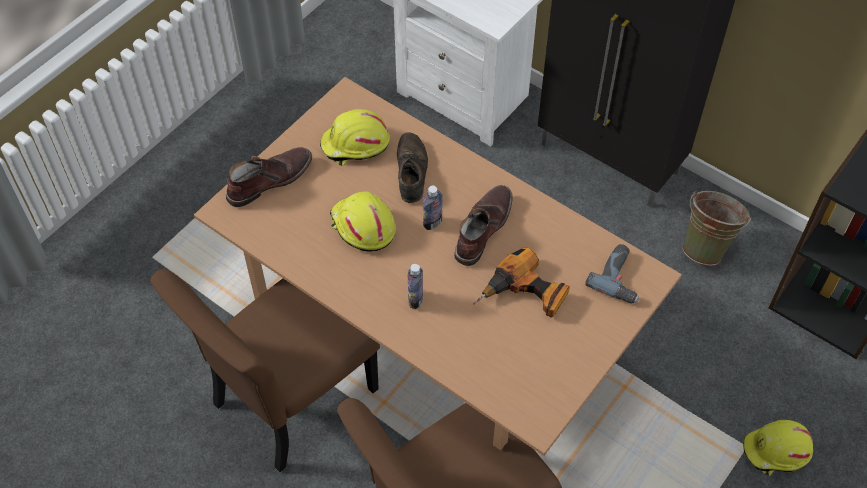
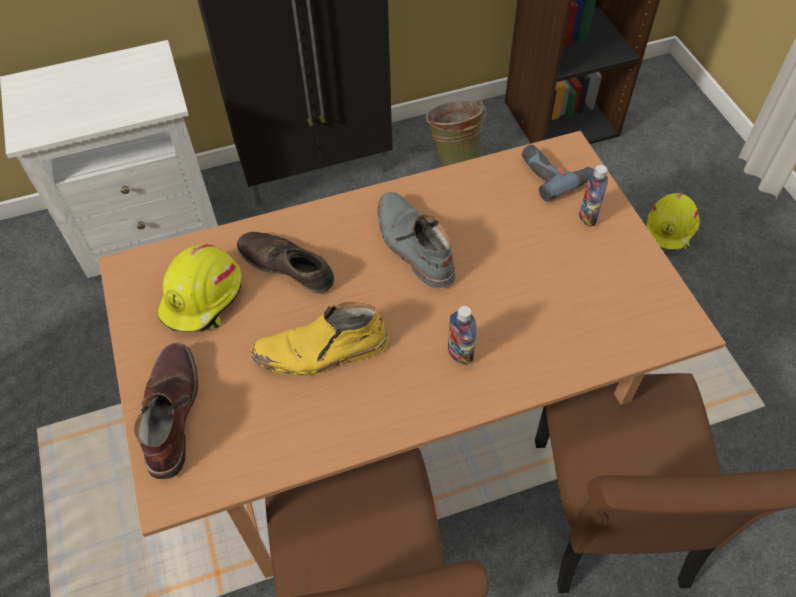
camera: 55 degrees left, 0 degrees up
(362, 227) = (321, 352): yellow hard hat -> yellow boot
(432, 223) = (371, 284): bottle -> bottle (587, 217)
(482, 228) = (413, 246): brown boot -> grey boot
(525, 295) = (523, 255): power drill -> none

